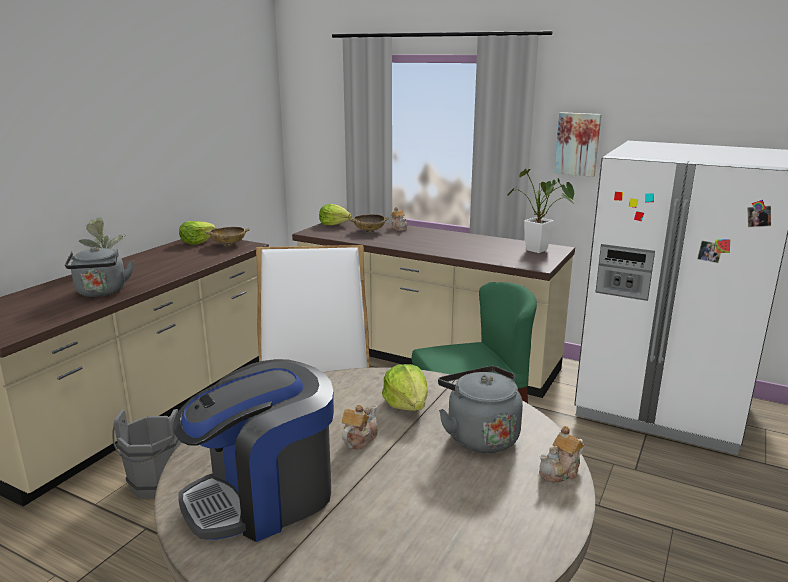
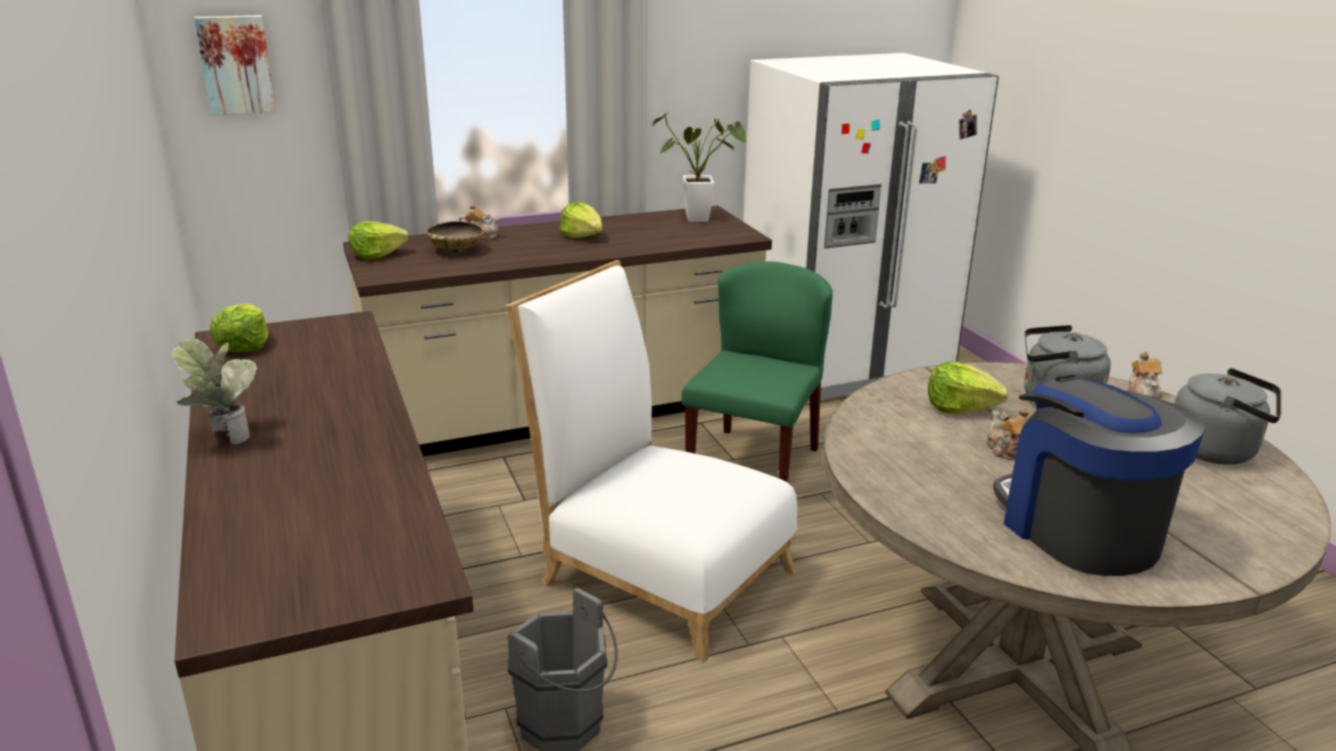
camera: 50 degrees left, 5 degrees up
(101, 293) = (353, 466): grey kettle -> grey kettle (1217, 451)
(228, 244) = (313, 331): beige bowl -> none
(263, 497) = (1078, 528): coffee machine -> coffee machine turned 150 degrees clockwise
(445, 241) = (582, 236): none -> lettuce
(577, 144) = (692, 71): picture -> picture (236, 65)

